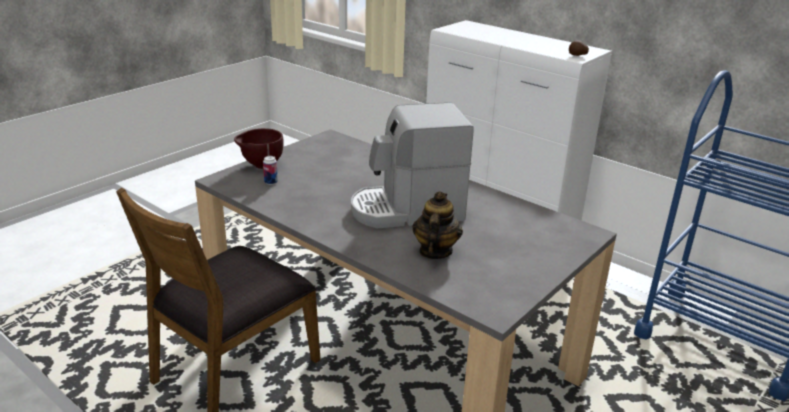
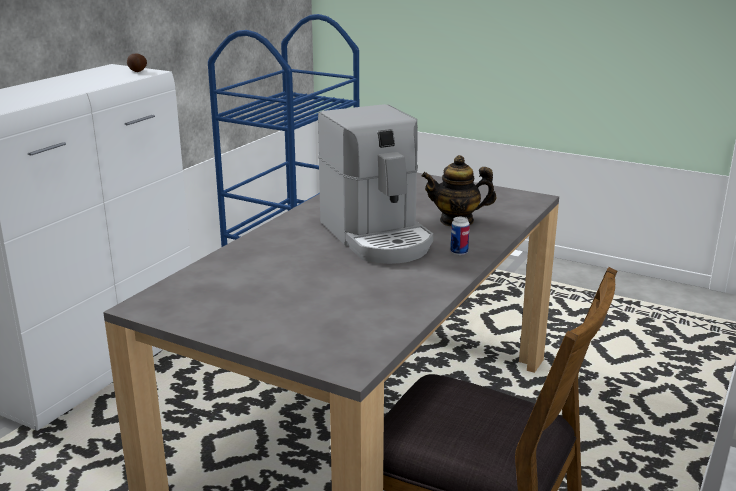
camera: 100 degrees left, 5 degrees down
(260, 166) = (283, 343): brown bowl -> none
(271, 182) = (341, 324): can -> can (459, 252)

